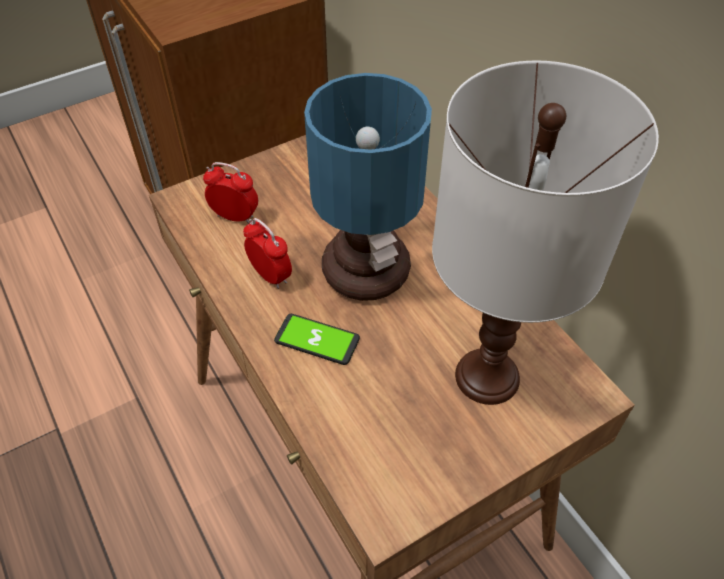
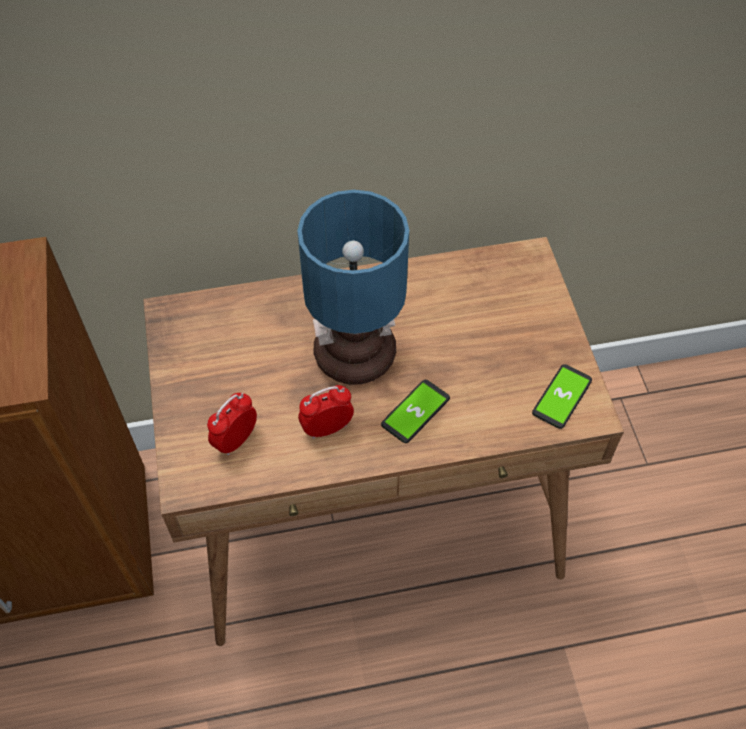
camera: 70 degrees left, 5 degrees up
(395, 479) = (562, 397): none -> phone
(486, 375) = (493, 310): white table lamp -> none

